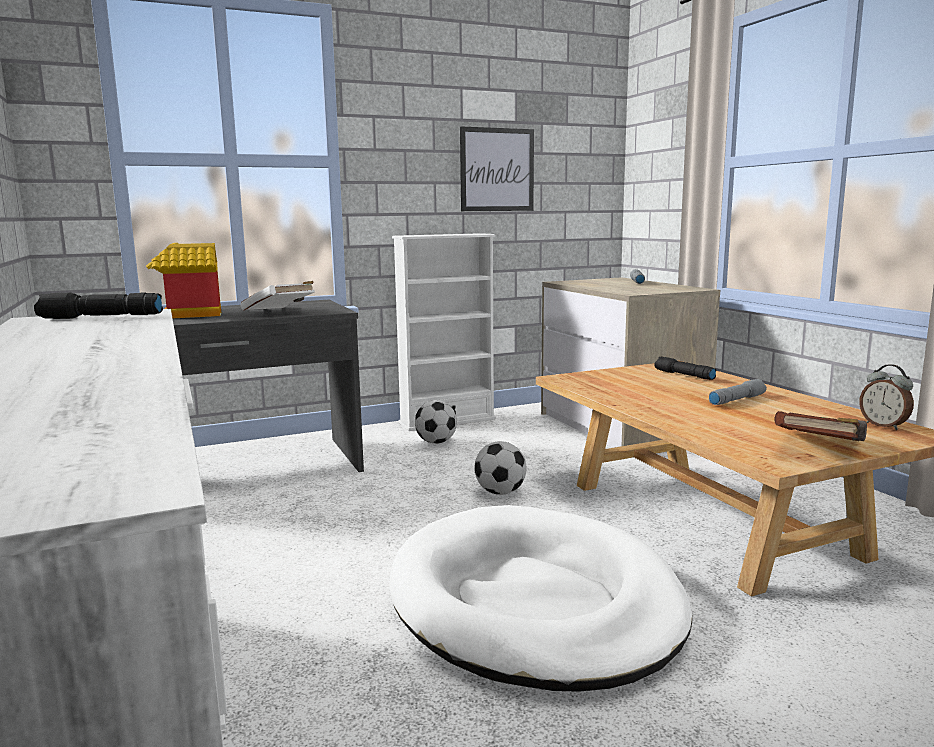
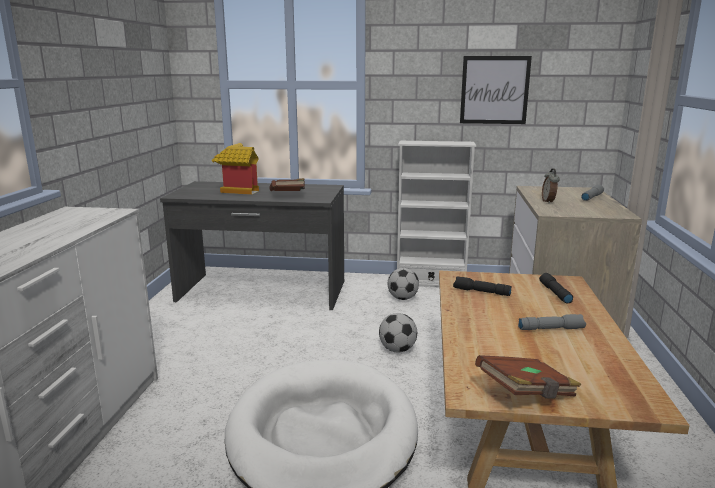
camera: 30 degrees right, 5 degrees up
(100, 317) = (90, 214): black flashlight -> black flashlight (481, 292)
(279, 312) = (288, 195): white book -> brown book
(884, 425) = (631, 388): alarm clock -> alarm clock (549, 202)

